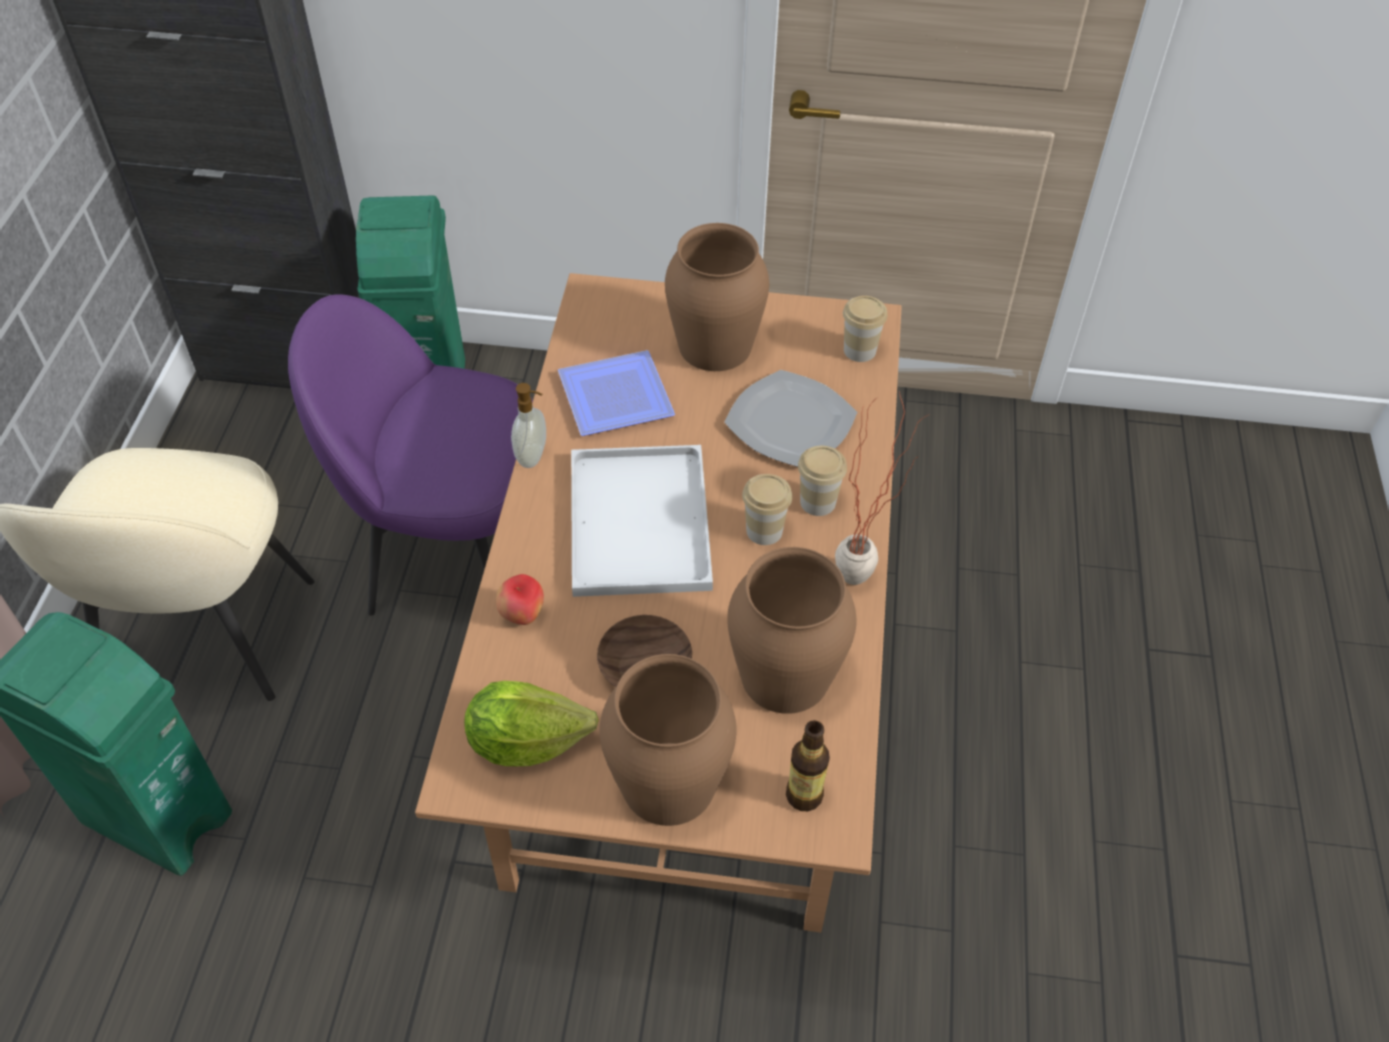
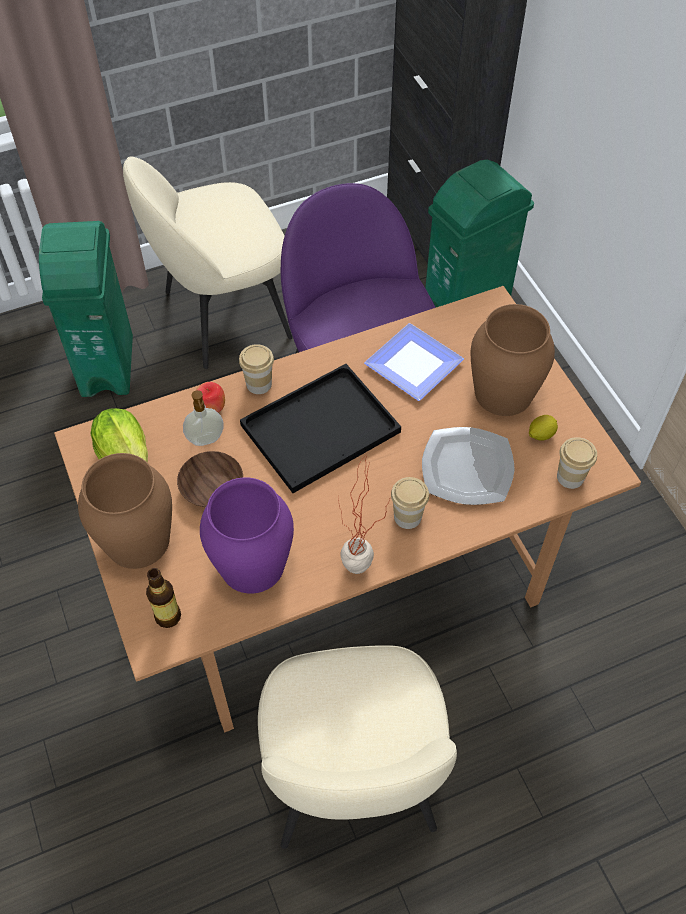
camera: 60 degrees right, 5 degrees up
(533, 456) = (333, 350): soap dispenser -> soap dispenser (206, 440)
(641, 525) = (319, 431): white tray -> black tray
(764, 530) = (361, 498): cup -> cup (259, 384)
(784, 676) = (251, 564): brown vase -> purple vase
(791, 345) = (540, 435): none -> lemon
(957, 824) = (352, 782): none -> beige chair

